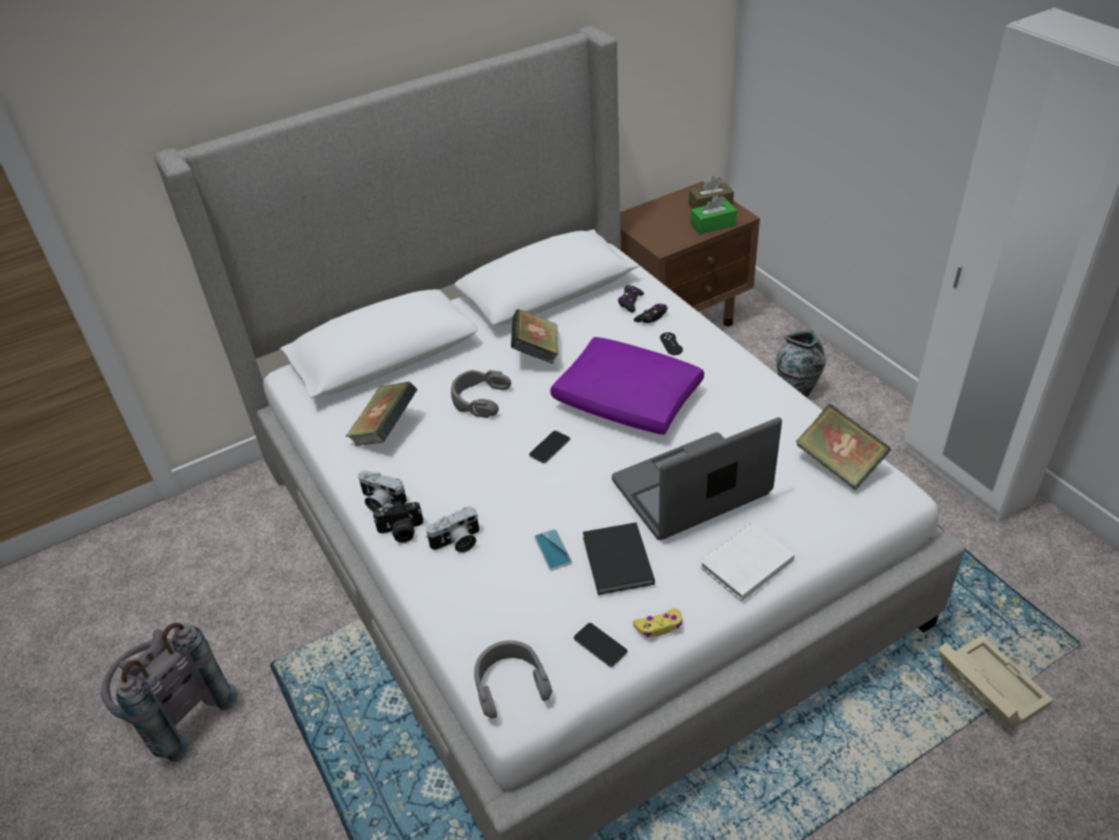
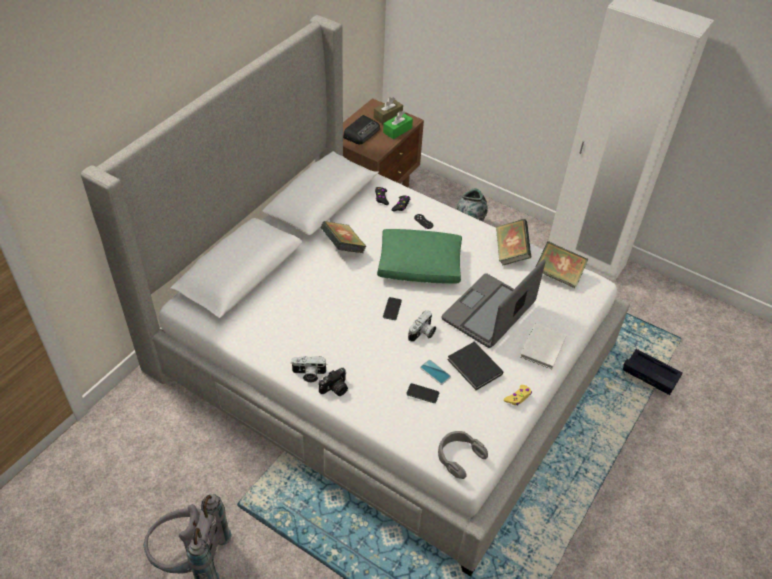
camera: 30 degrees left, 5 degrees up
(385, 430) = (279, 326): book -> book (511, 252)
(457, 542) = (374, 385): camera -> camera (422, 333)
(479, 399) = (327, 288): grey headphones -> none
(600, 645) = (493, 418): phone -> phone (422, 393)
(626, 399) = (418, 265): purple pillow -> green pillow
(661, 219) = (362, 132): none -> radio
(986, 686) = (648, 376): beige storage box -> black storage box

